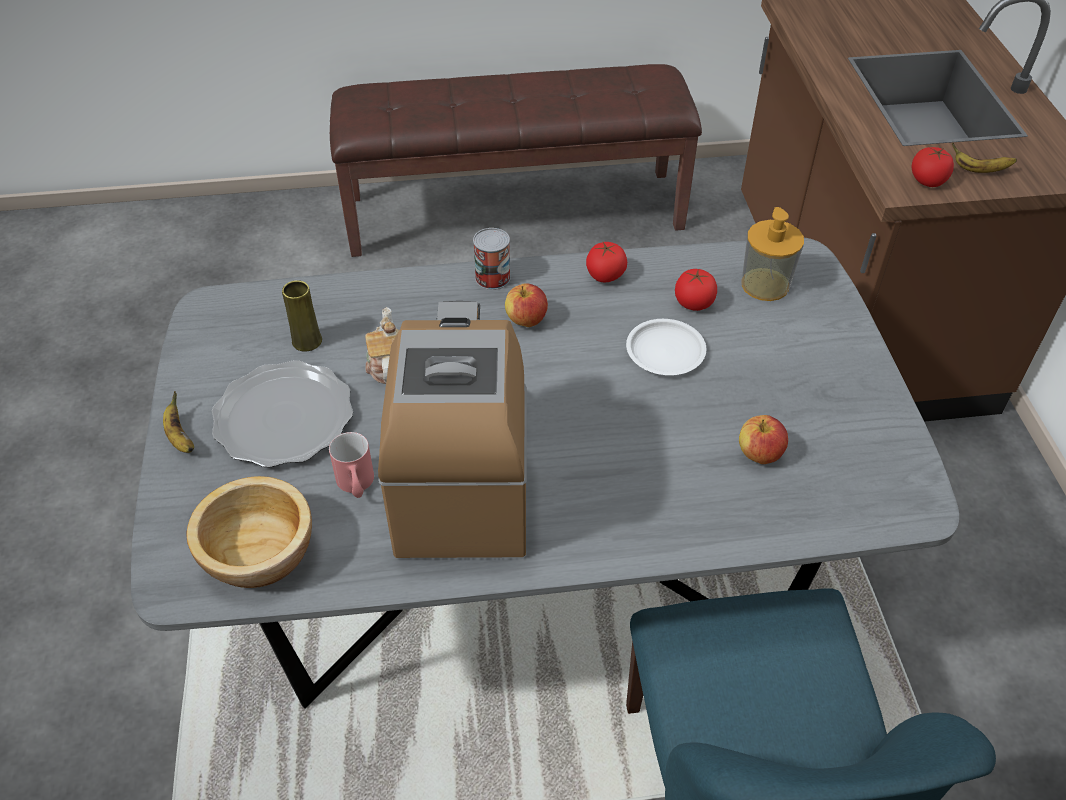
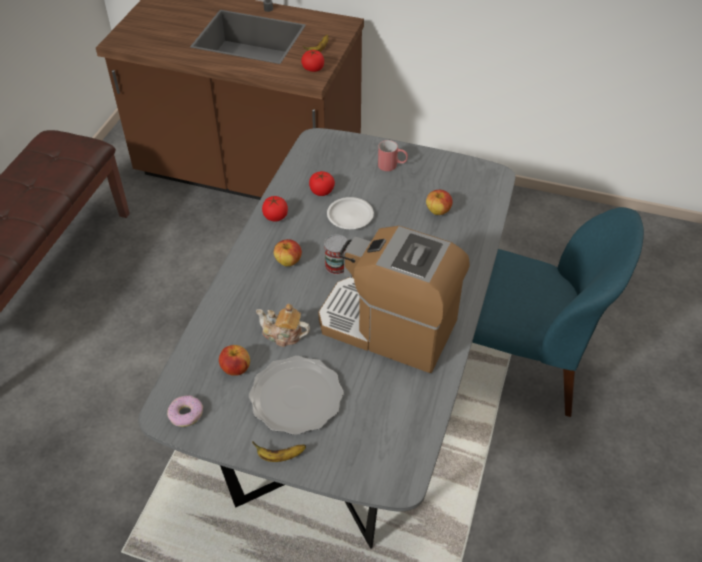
camera: 65 degrees left, 0 degrees up
(216, 325) = (185, 414): none -> donut
(261, 552) = (396, 434): bowl -> none
(307, 341) = (235, 369): yellow vase -> apple
(356, 486) = (371, 376): red mug -> red mug (392, 165)
(492, 277) = (242, 264): can -> can (336, 266)
(765, 284) = (327, 160): soap dispenser -> none

